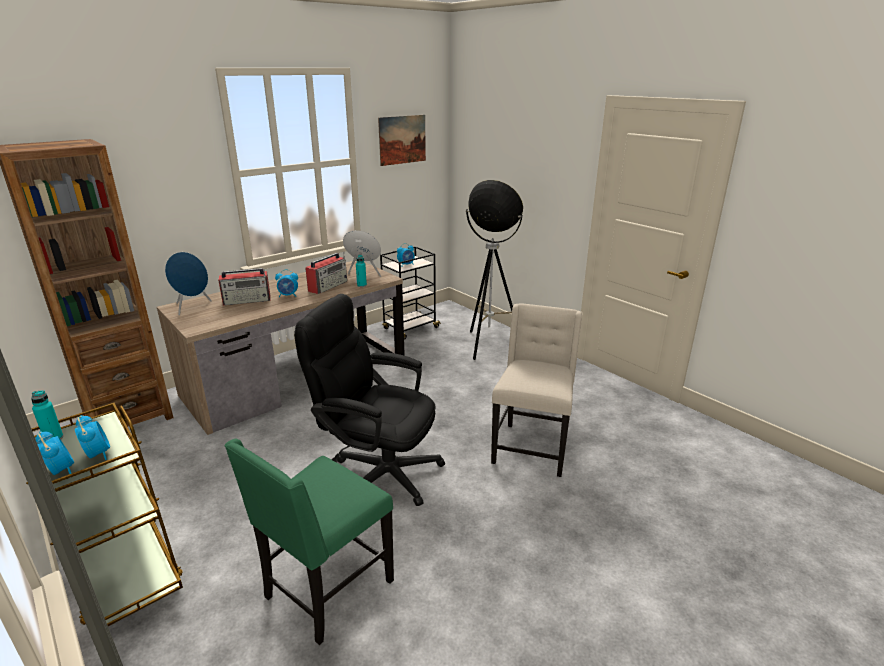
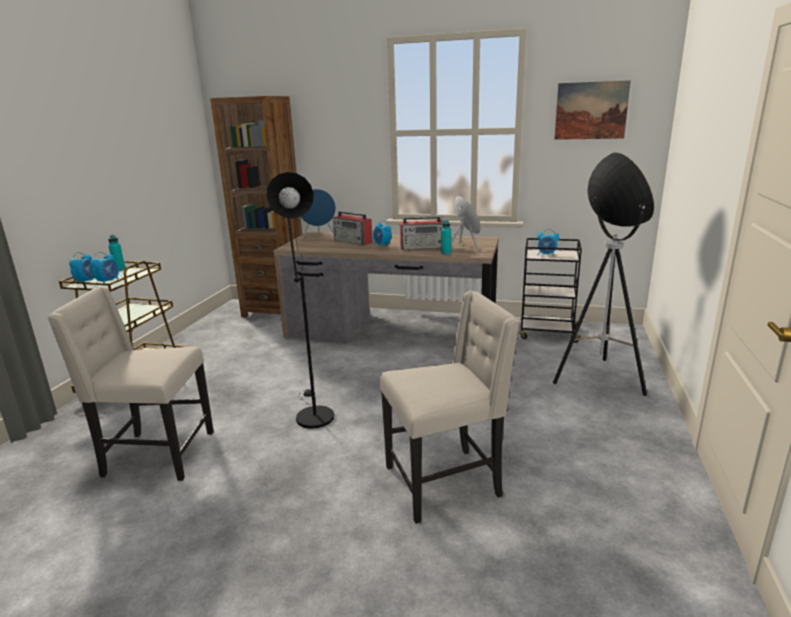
camera: 55 degrees right, 5 degrees down
(326, 590) = (156, 455): green chair -> beige chair
(378, 470) = (312, 414): black office chair -> black floor lamp

